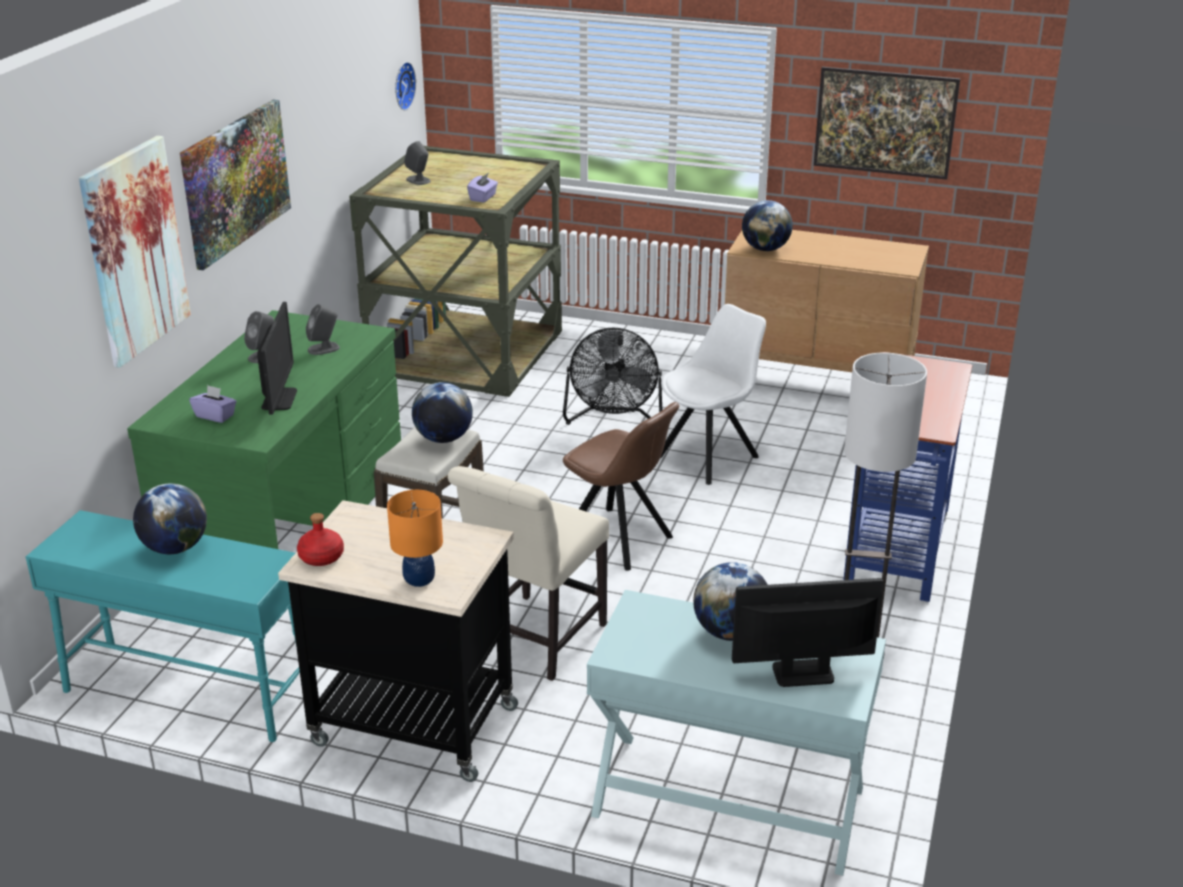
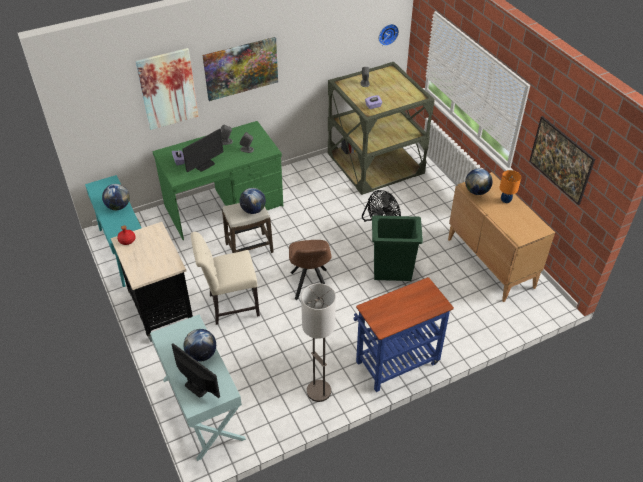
camera: 45 degrees right, 15 degrees up
(420, 582) = (136, 269): orange table lamp -> orange table lamp (505, 201)
(708, 457) = (392, 270): white chair -> green trash can

